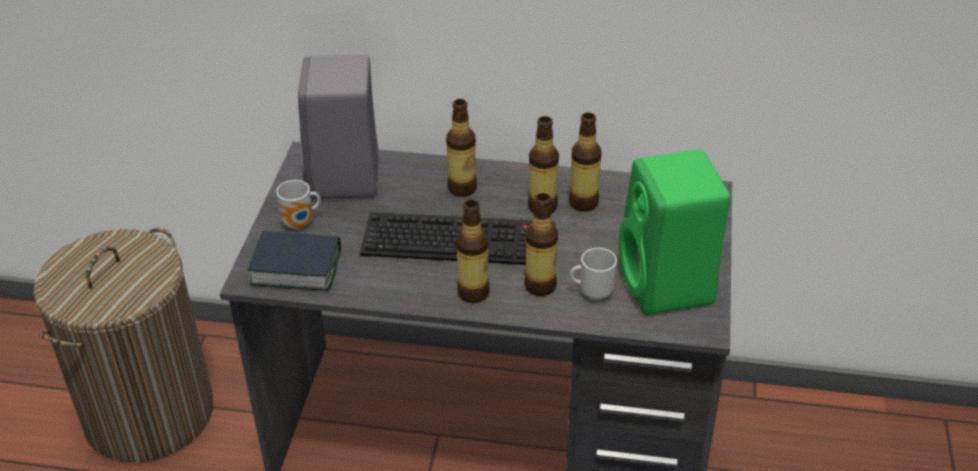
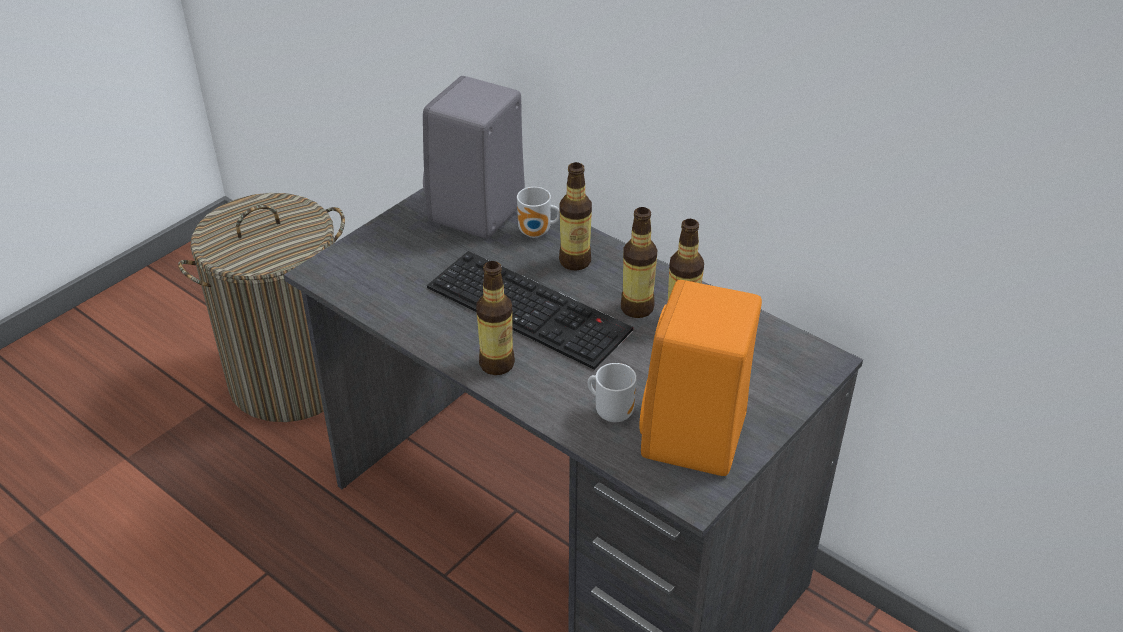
camera: 30 degrees right, 0 degrees up
(296, 267) = (364, 277): book -> none
(301, 223) = (403, 239): mug -> mug (536, 233)
(540, 286) = (565, 384): bottle -> none
(668, 286) = (694, 438): green speaker -> orange speaker

